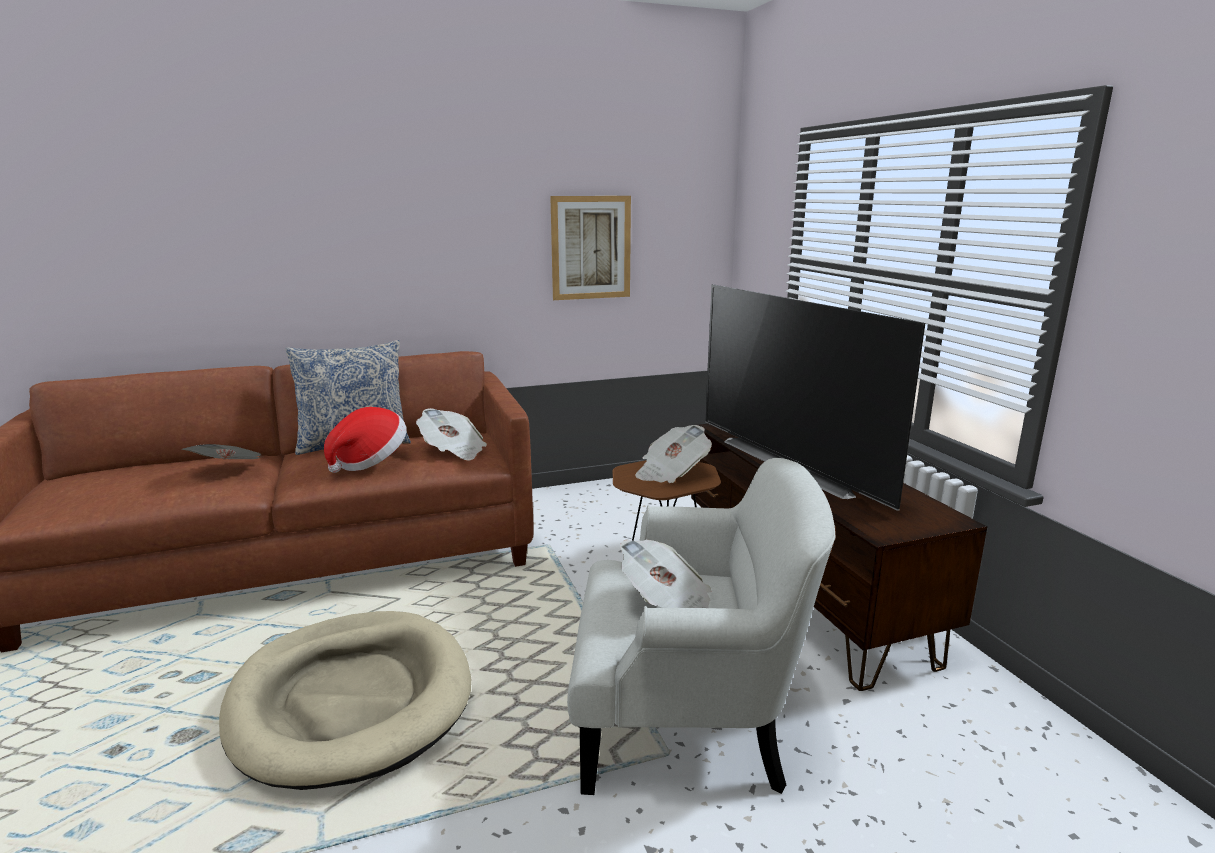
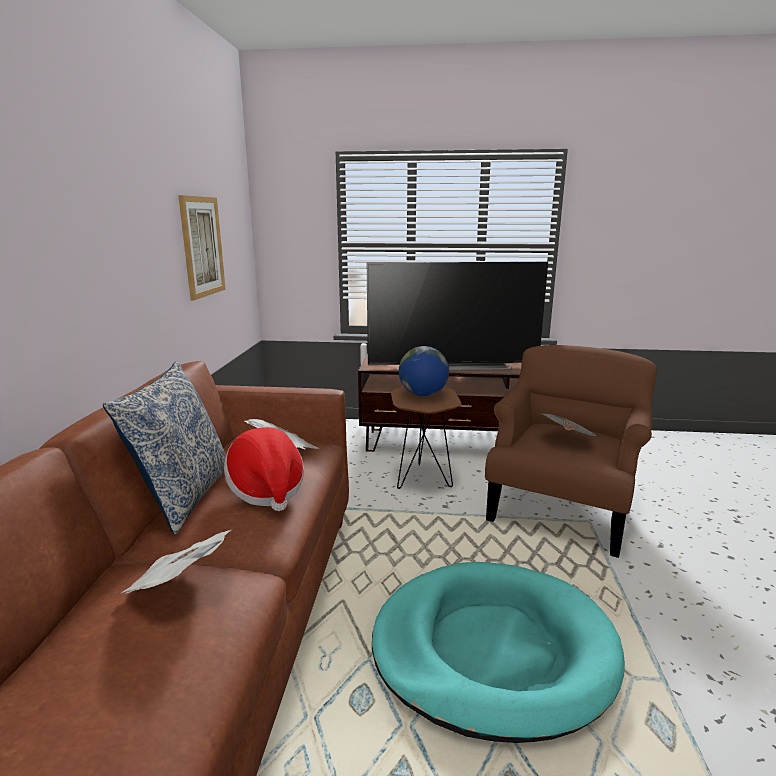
camera: 65 degrees left, 0 degrees up
(351, 700) = (492, 650): beige dog bed -> turquoise dog bed
(671, 473) = (423, 395): newspaper -> globe
(688, 720) = (561, 508): white armchair -> brown armchair

